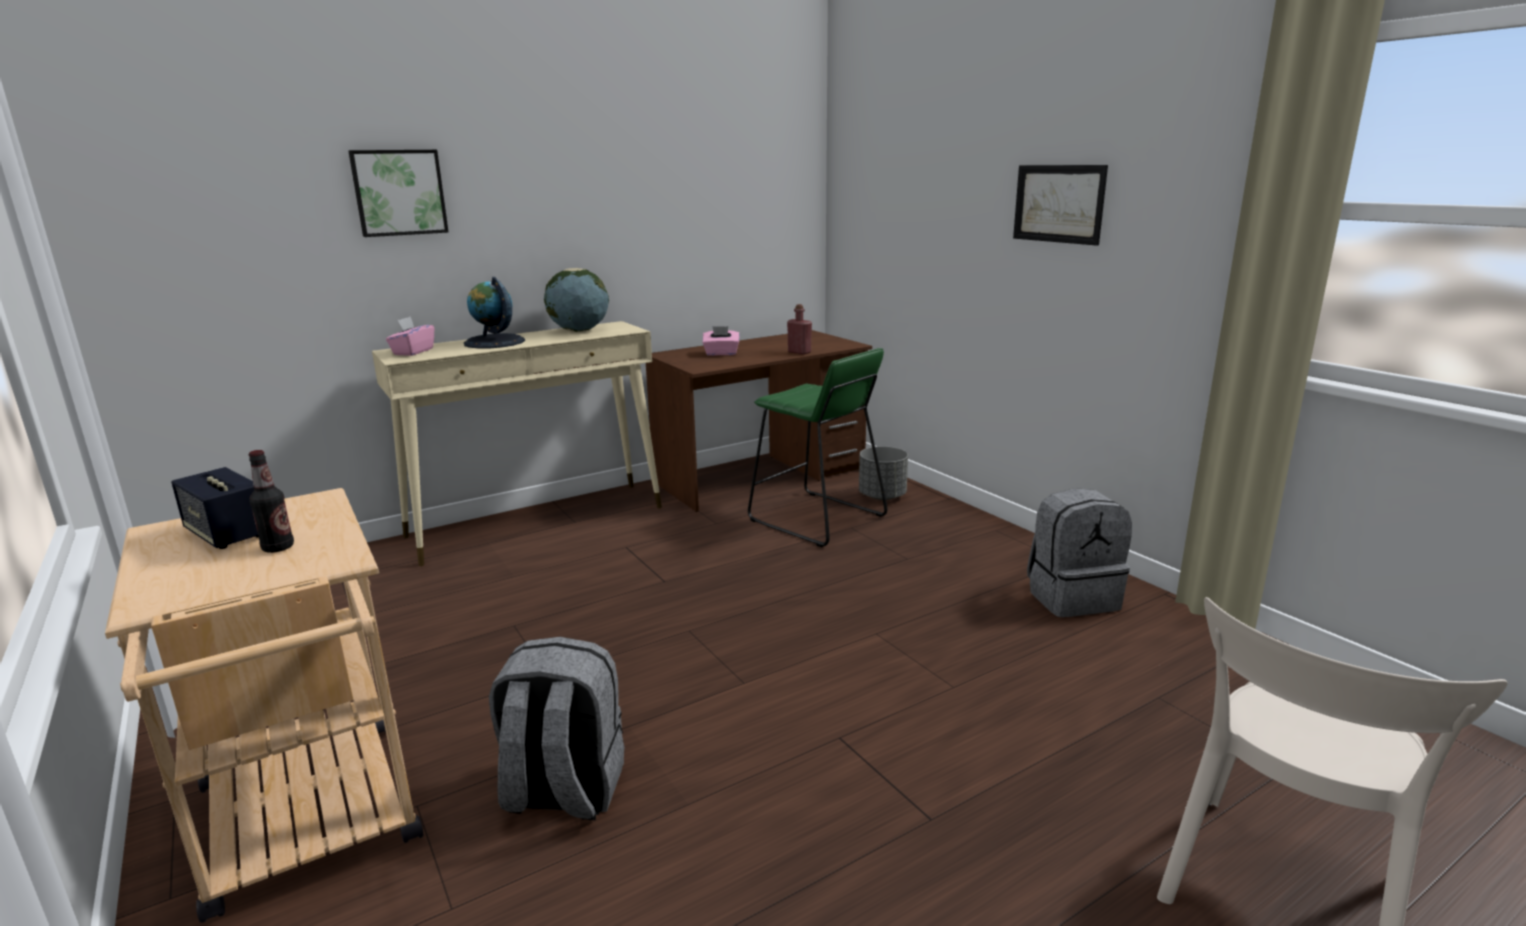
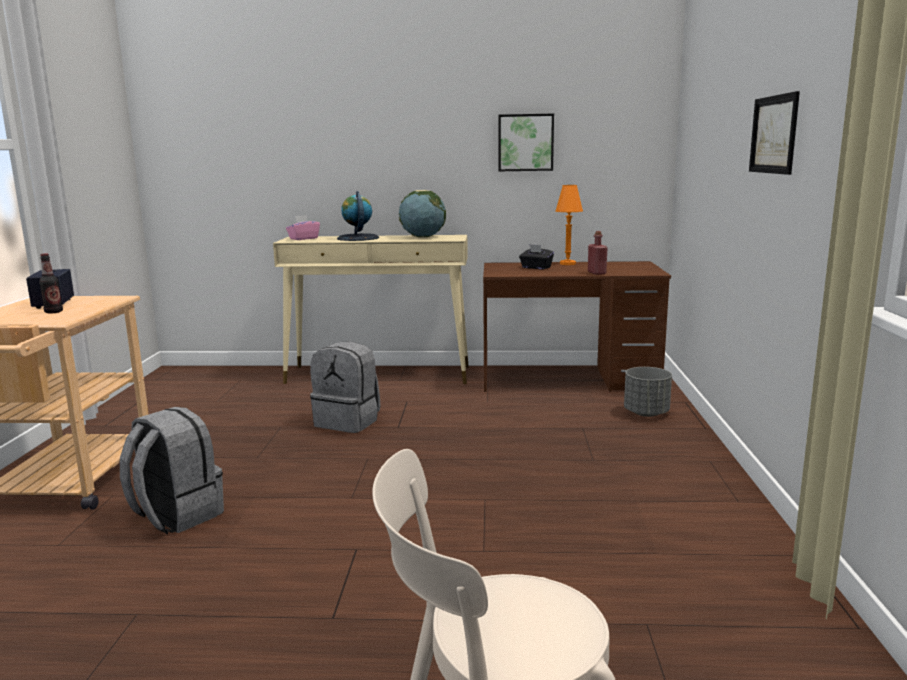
camera: 35 degrees right, 5 degrees down
(399, 192) = (316, 133): picture -> picture (525, 142)
(721, 353) = (536, 267): pink tissue box -> black tissue box
(741, 344) = (567, 264): none -> orange table lamp
(816, 518) = (565, 415): green stool -> none
(1072, 597) = (696, 528): grey backpack -> grey backpack (348, 421)

